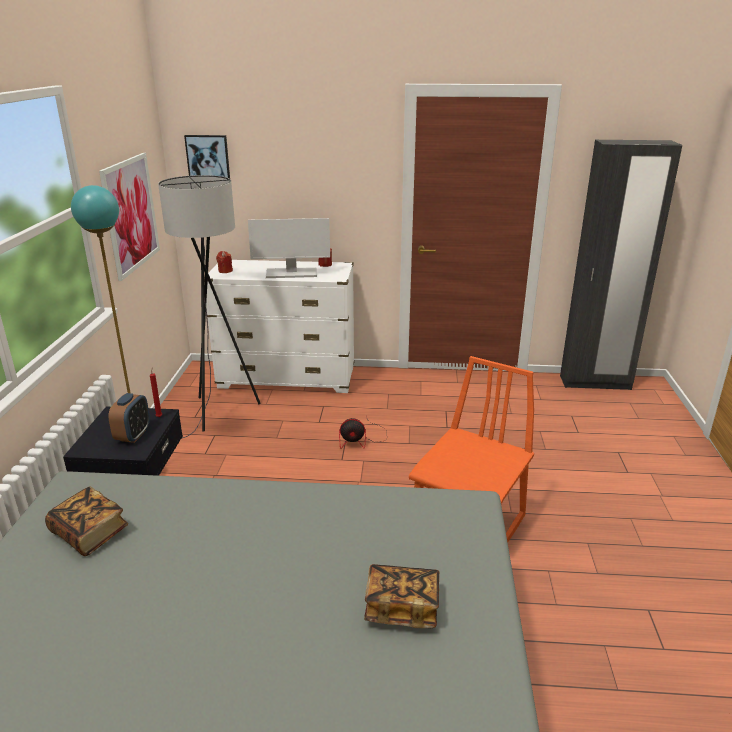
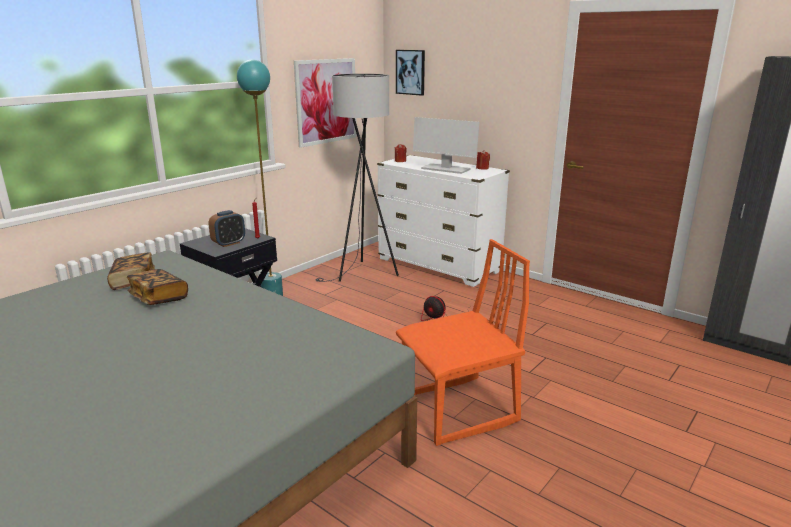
camera: 35 degrees right, 5 degrees down
(402, 608) = (224, 384): book -> book (159, 298)

